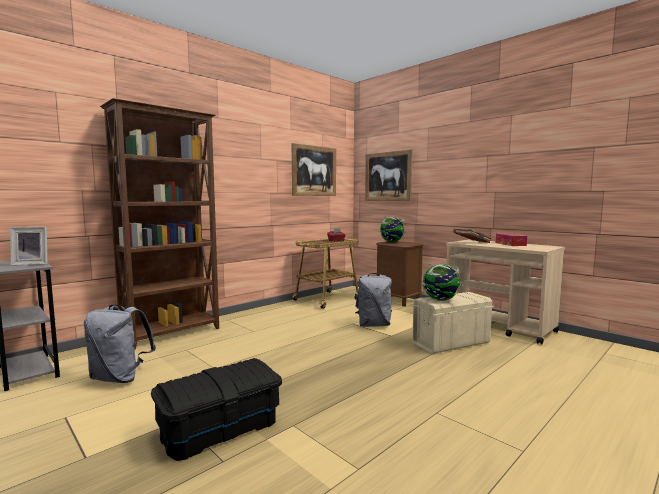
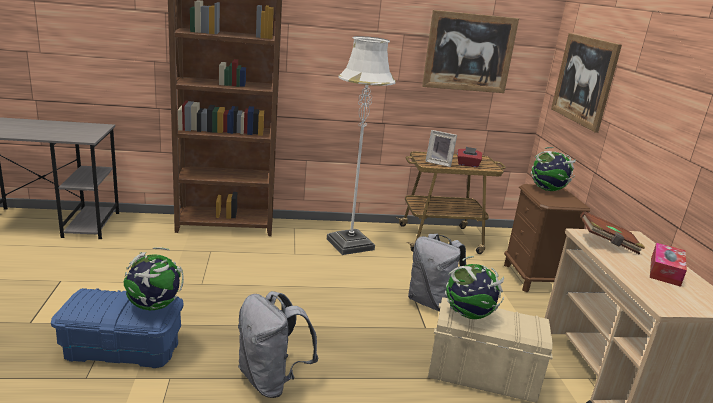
camera: 35 degrees right, 15 degrees up
(32, 264) = (91, 134): picture frame -> picture frame (439, 163)
(120, 378) = (131, 260): grey backpack -> grey backpack (271, 380)
(220, 428) = (123, 347): black storage box -> blue storage box
(251, 366) = (154, 306): none -> globe
(280, 316) = (350, 244): none -> white floor lamp

